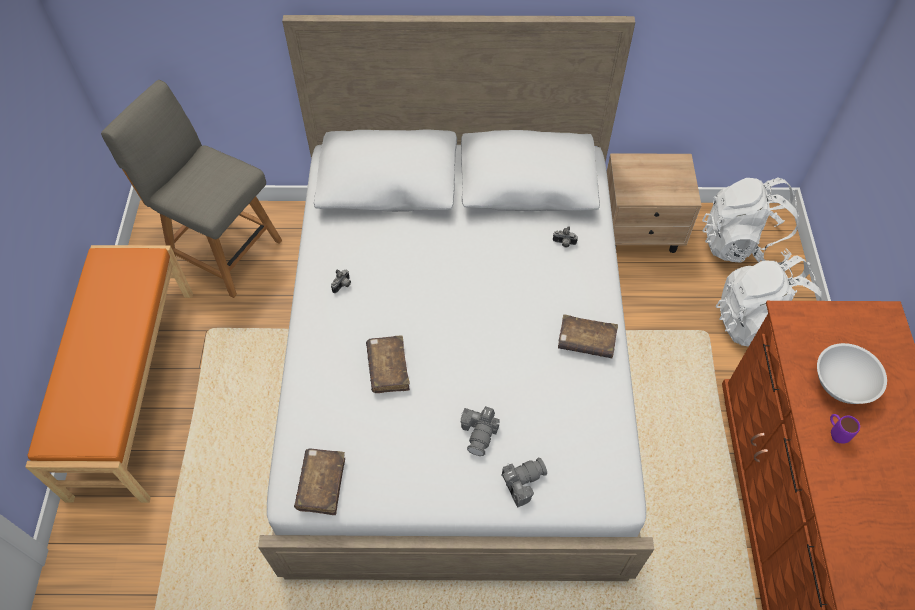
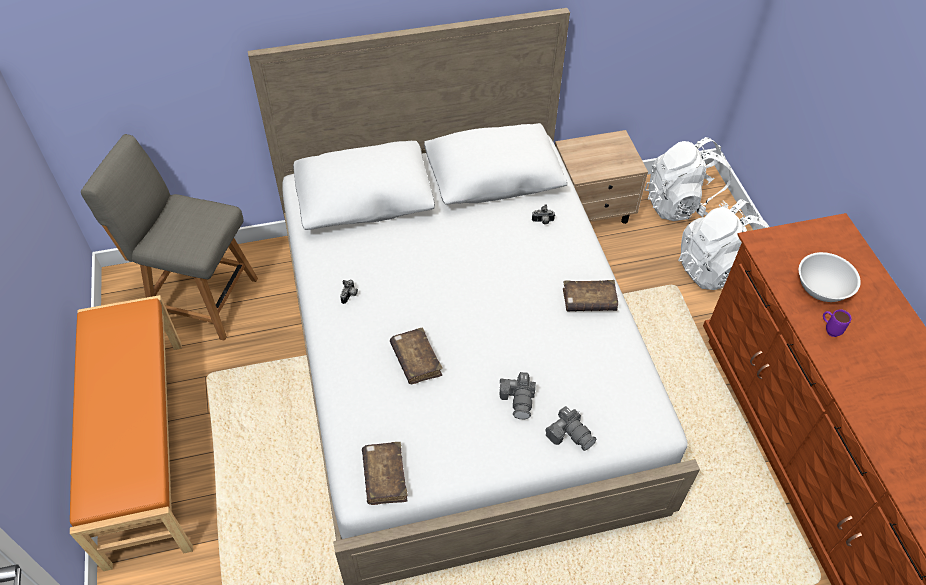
camera: 15 degrees left, 5 degrees down
(521, 482) = (570, 434): camera -> camera turned 90 degrees clockwise

